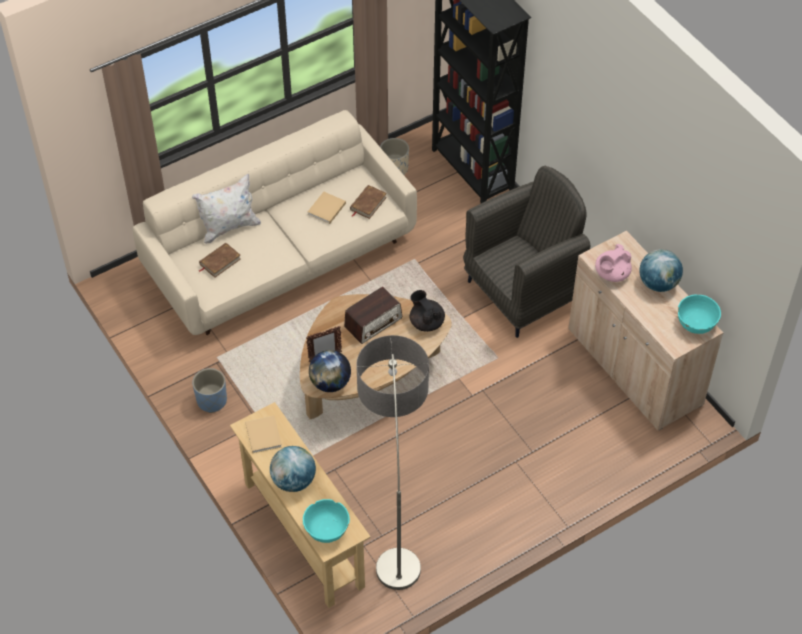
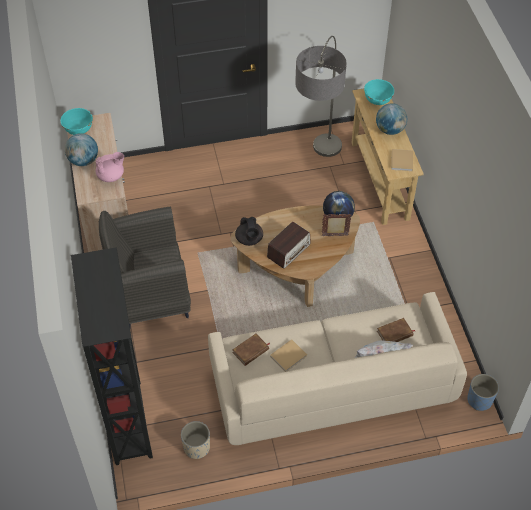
camera: 160 degrees left, 0 degrees up
(211, 400) = (420, 282): blue planter -> blue planter (479, 400)
(373, 322) = (289, 251): radio -> radio turned 150 degrees clockwise

